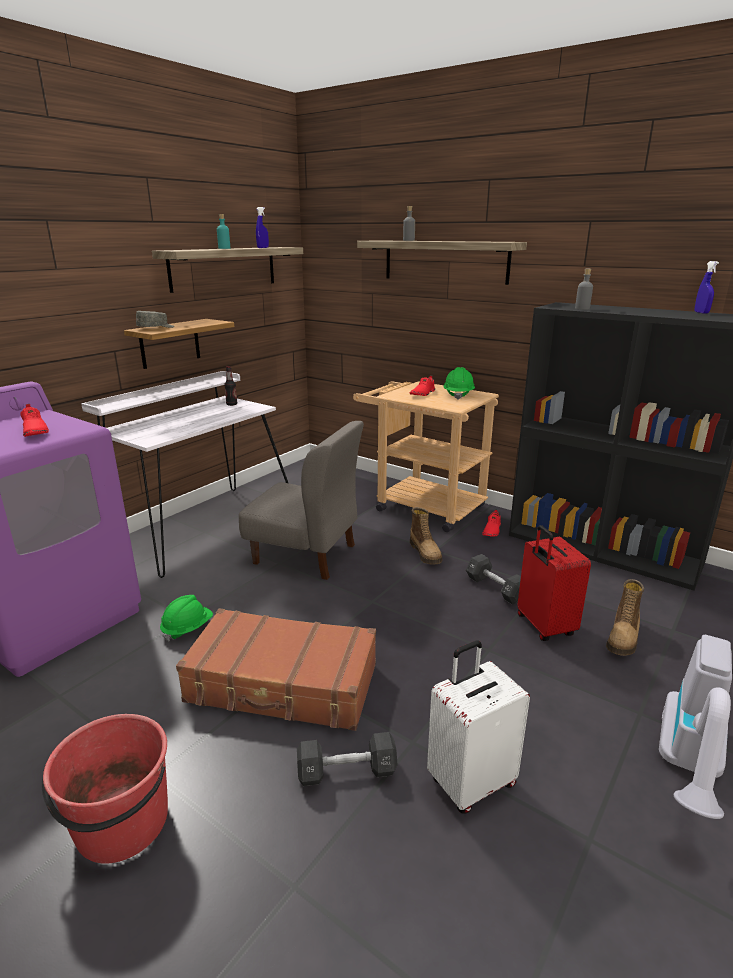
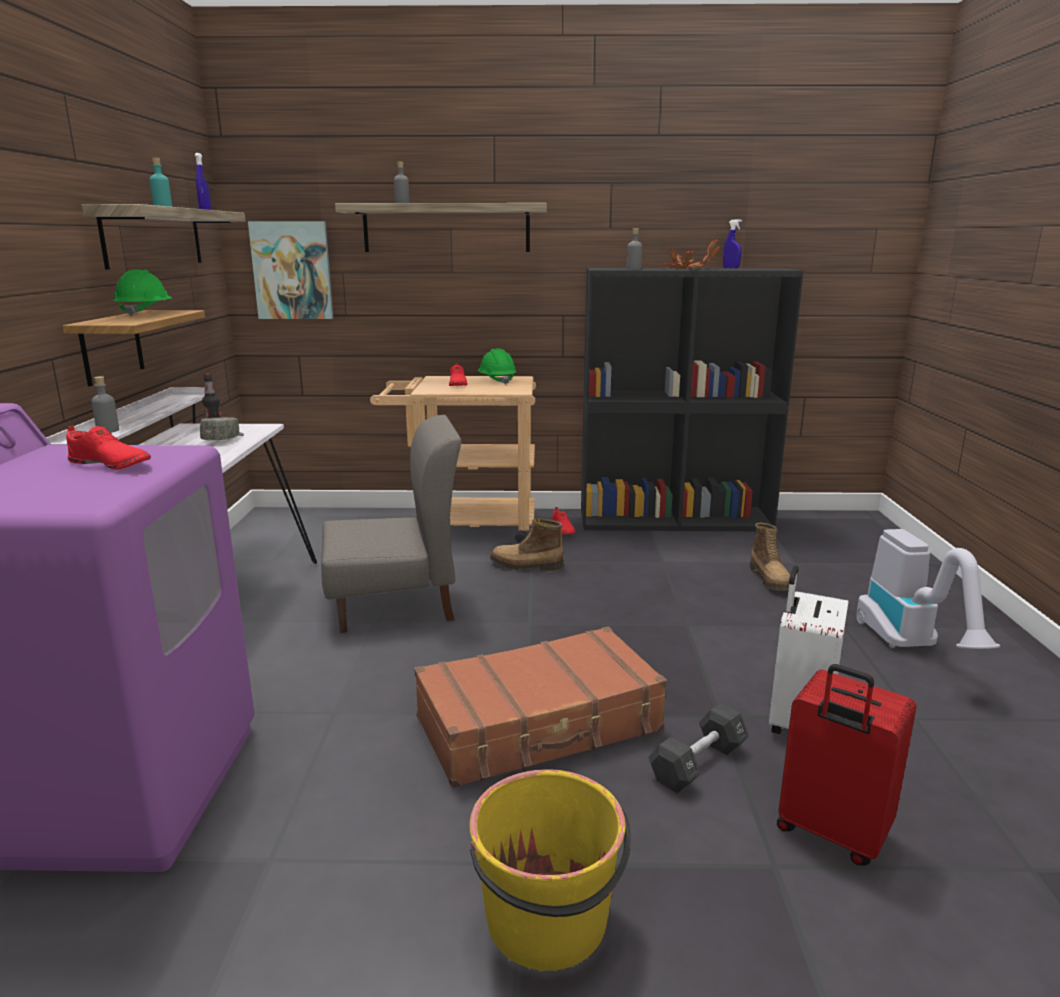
camera: 35 degrees left, 5 degrees down
(122, 824) = (548, 921): red bucket -> yellow bucket
(139, 399) = (108, 430): none -> grey bottle
(156, 328) = (111, 320): grey cap -> grey cap (224, 439)
(187, 628) = (350, 722): green hard hat -> green hard hat (145, 313)
(340, 290) = (292, 270): none -> picture
(426, 553) = (526, 566): boot -> boot turned 150 degrees clockwise
(495, 588) = (628, 576): black dumbbell -> none
(543, 626) = (704, 591): red suitcase -> red suitcase (831, 833)
(640, 311) = (686, 269): none -> potted plant

